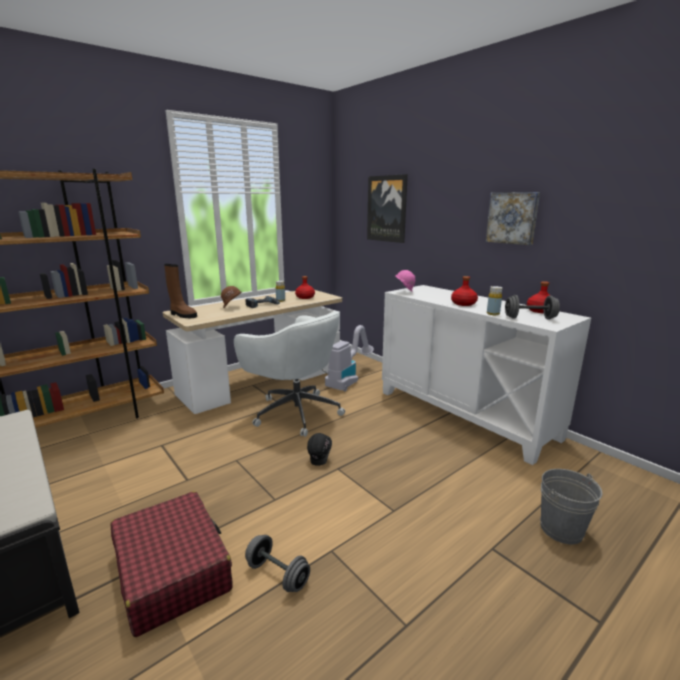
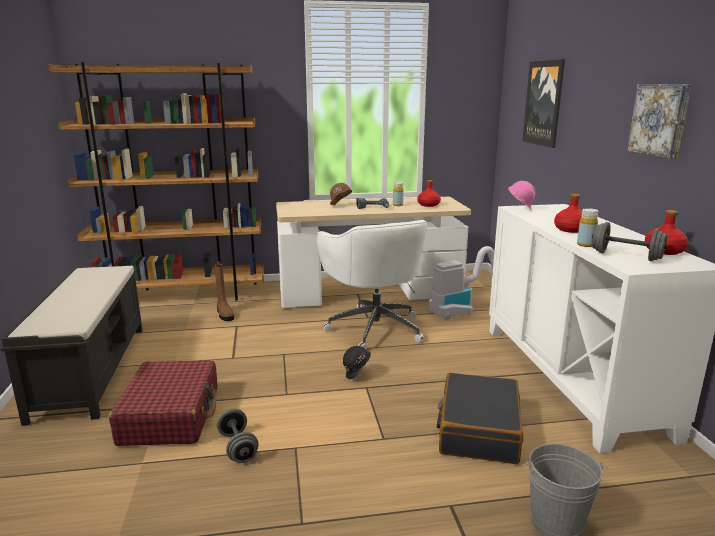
camera: 30 degrees right, 0 degrees up
(182, 315) = (288, 207): brown boot -> brown boot (224, 314)
(449, 475) = (478, 430): none -> black suitcase

